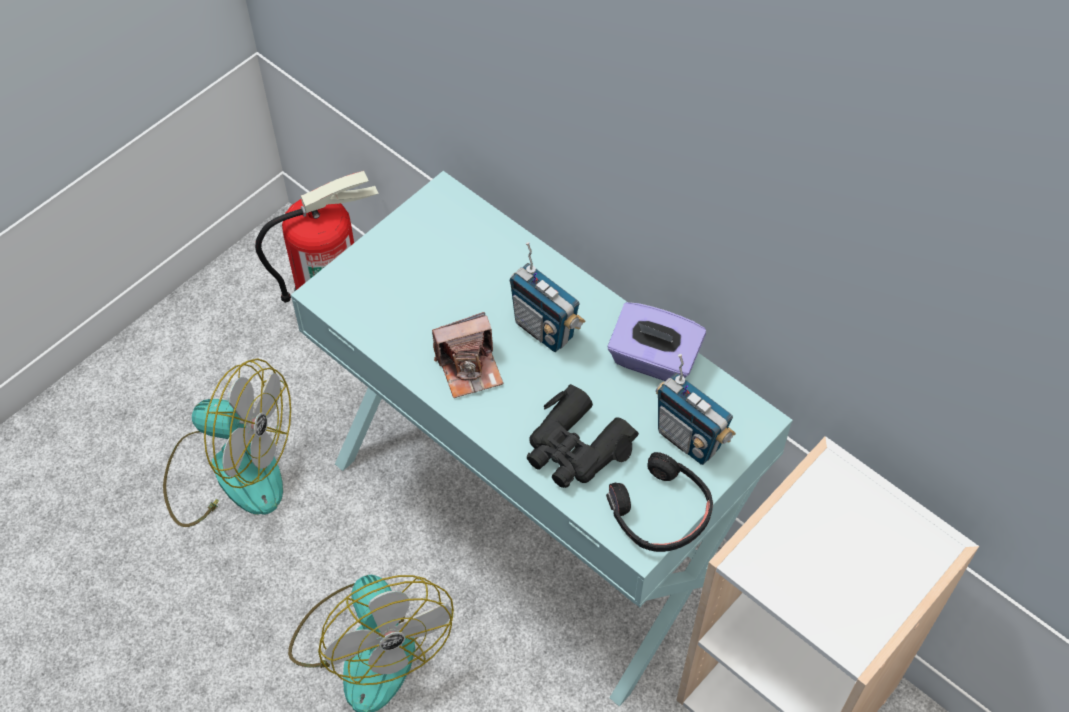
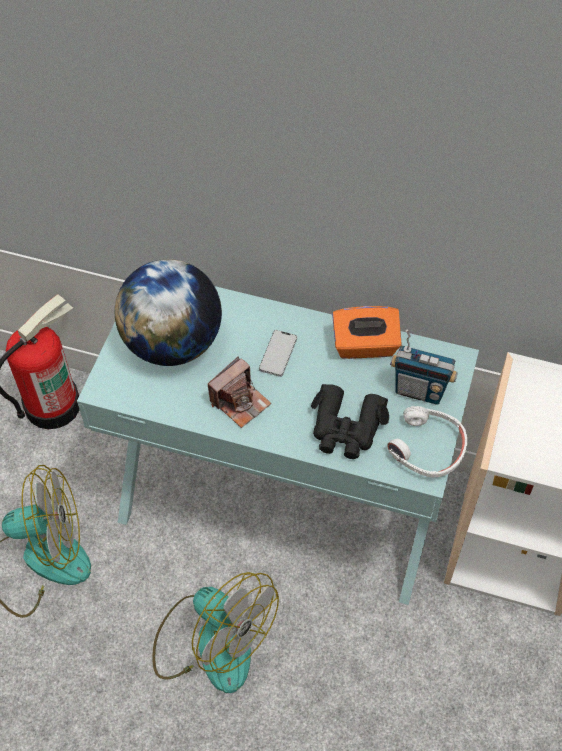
camera: 25 degrees left, 0 degrees up
(431, 270) = (173, 343): none -> globe
(544, 329) = (278, 354): radio -> phone
(653, 360) = (365, 346): purple tissue box -> orange tissue box
(660, 511) = (427, 448): black headphones -> white headphones

